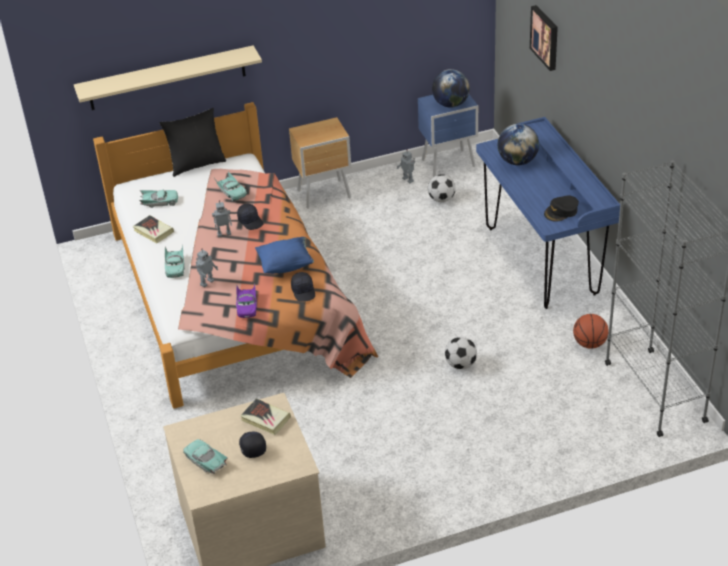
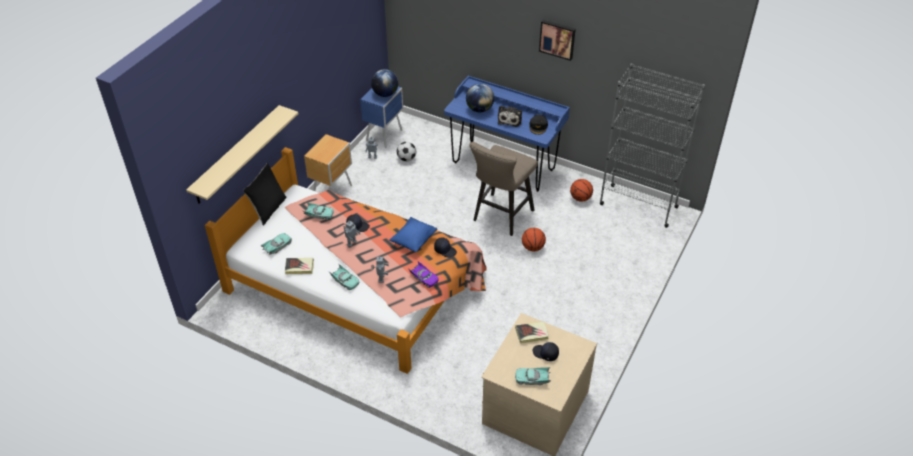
camera: 45 degrees left, 5 degrees up
(460, 364) = (532, 247): football -> basketball
(466, 313) = (500, 217): none -> beige stool
(538, 188) = (510, 119): none -> plush toy
(546, 37) = (459, 23): picture -> picture (557, 39)

